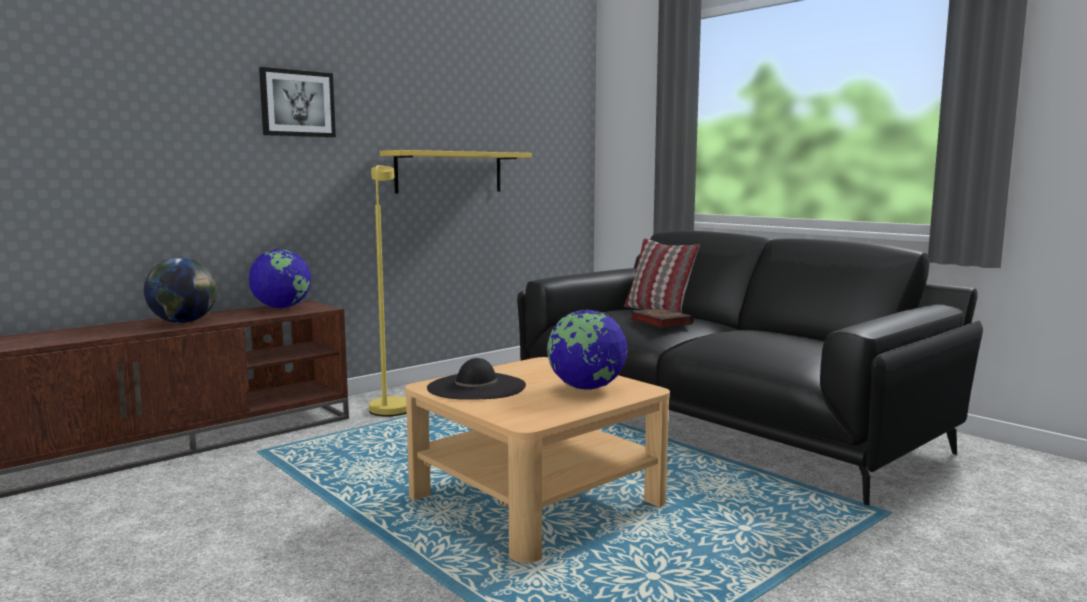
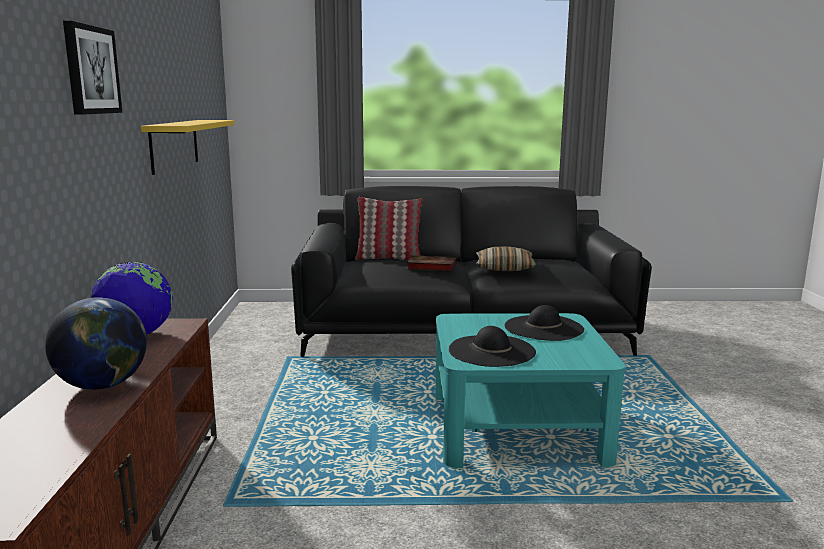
camera: 50 degrees left, 5 degrees up
(390, 406) = (220, 411): yellow floor lamp -> none
(538, 500) = (517, 427): beige coffee table -> turquoise coffee table
(586, 388) = (543, 328): globe -> black hat
(732, 338) = (504, 268): none -> pillow

